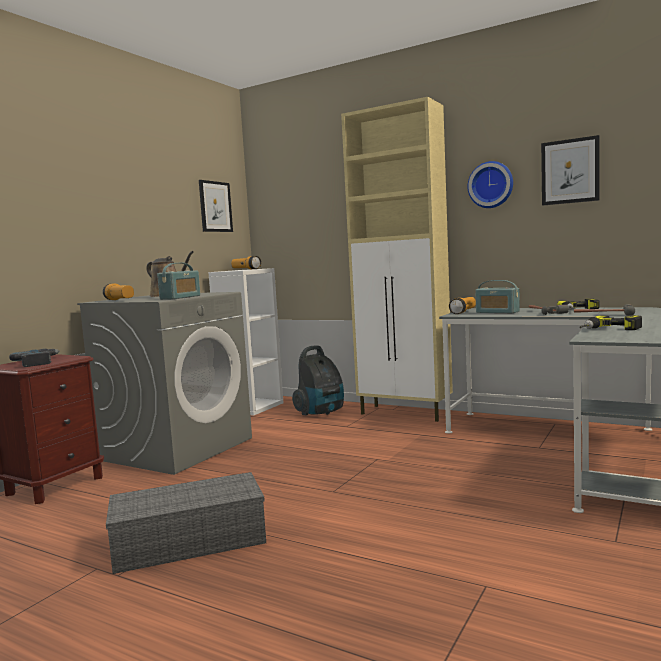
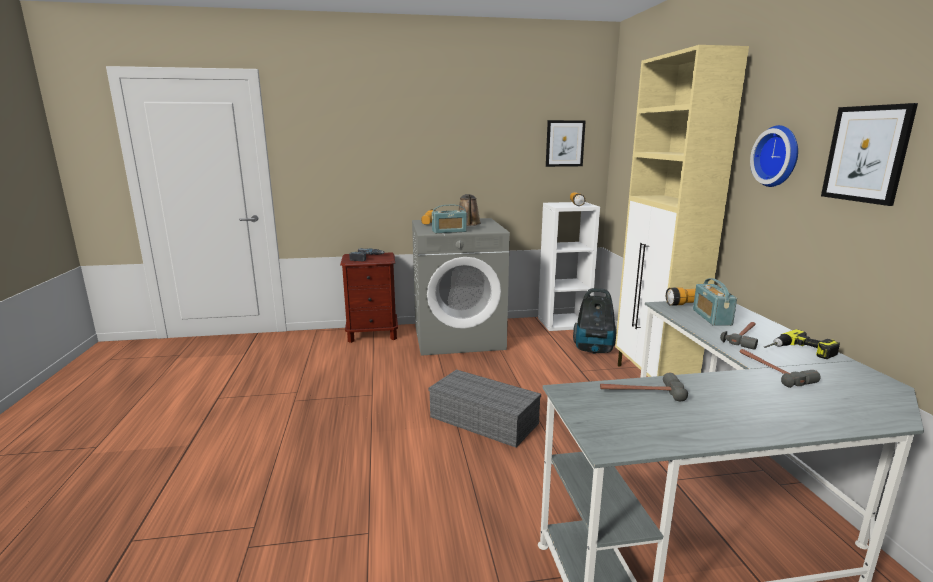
camera: 50 degrees right, 10 degrees up
(191, 540) = (345, 401): grey storage box -> grey storage box (485, 420)
(609, 330) = (640, 392): power drill -> hammer

